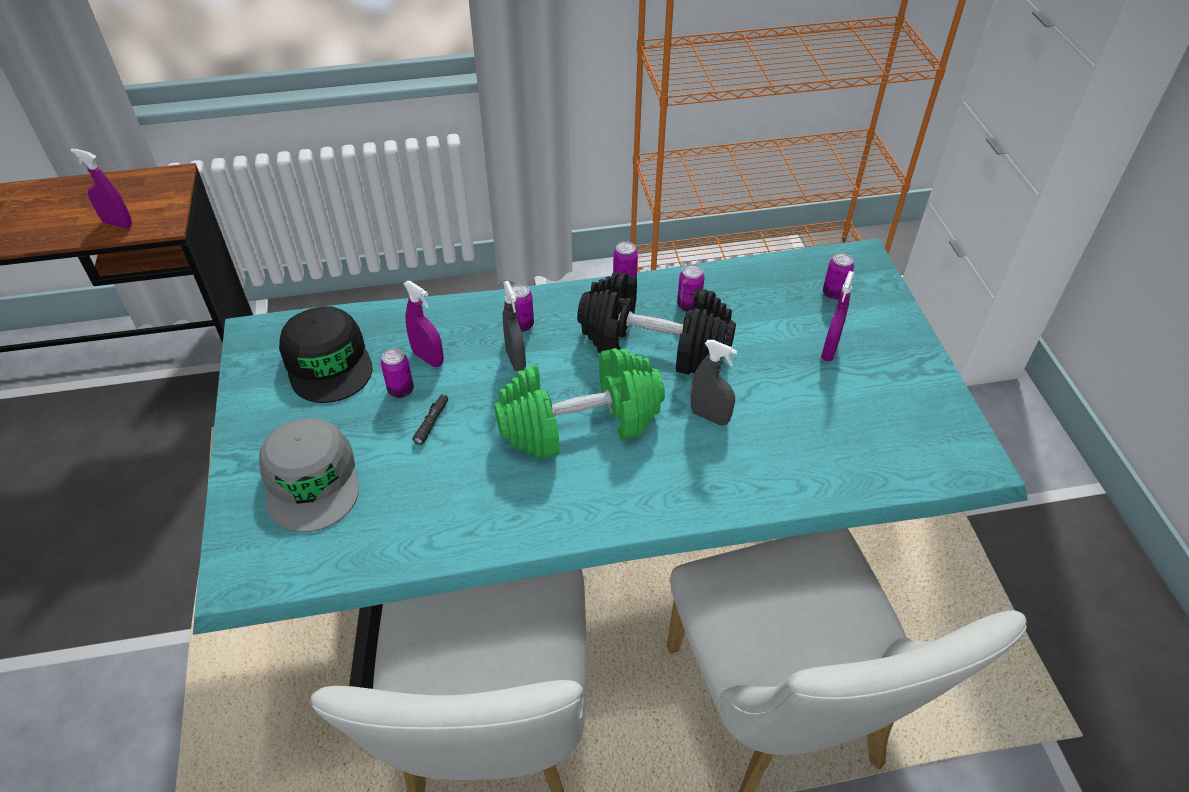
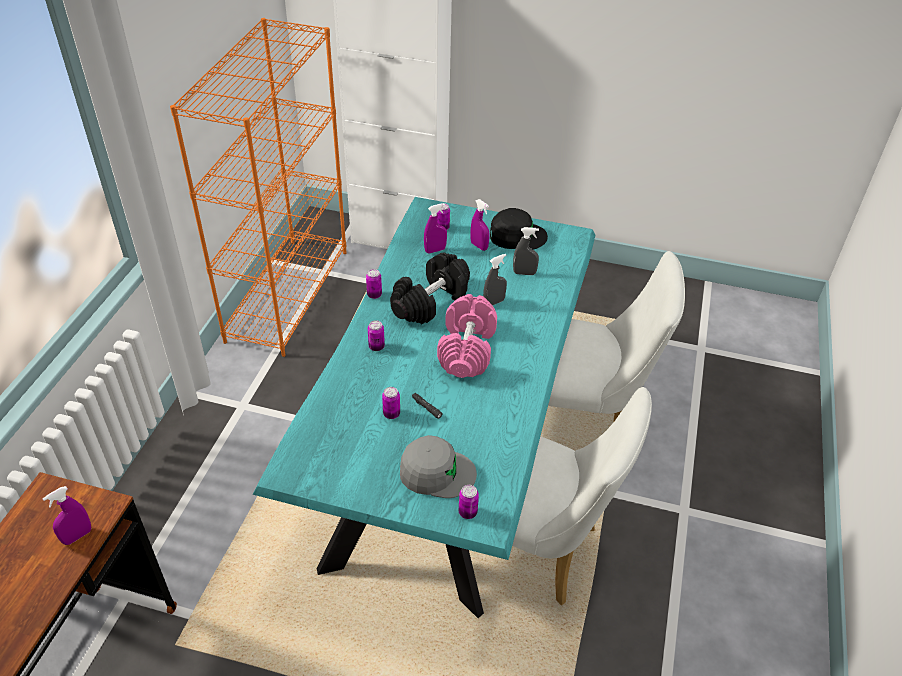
camera: 65 degrees left, 5 degrees down
(328, 362) = (342, 441): black cap -> black cap (517, 236)
(428, 358) = (373, 394): purple spray bottle -> purple spray bottle (435, 250)
(515, 360) = (403, 358): grey spray bottle -> grey spray bottle (524, 273)
(580, 422) = (466, 349): green dumbbell -> pink dumbbell
(688, 305) = (412, 279): can -> can (467, 512)

